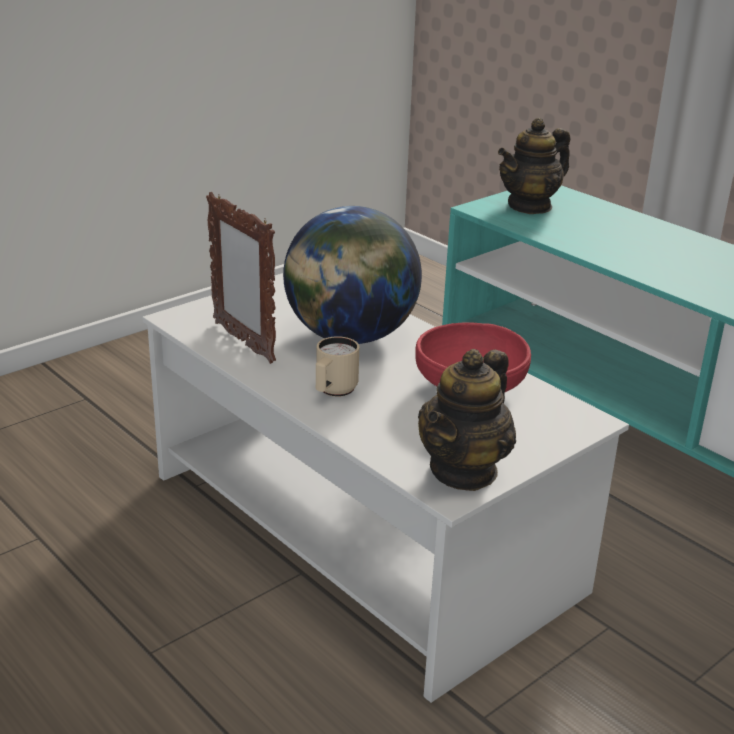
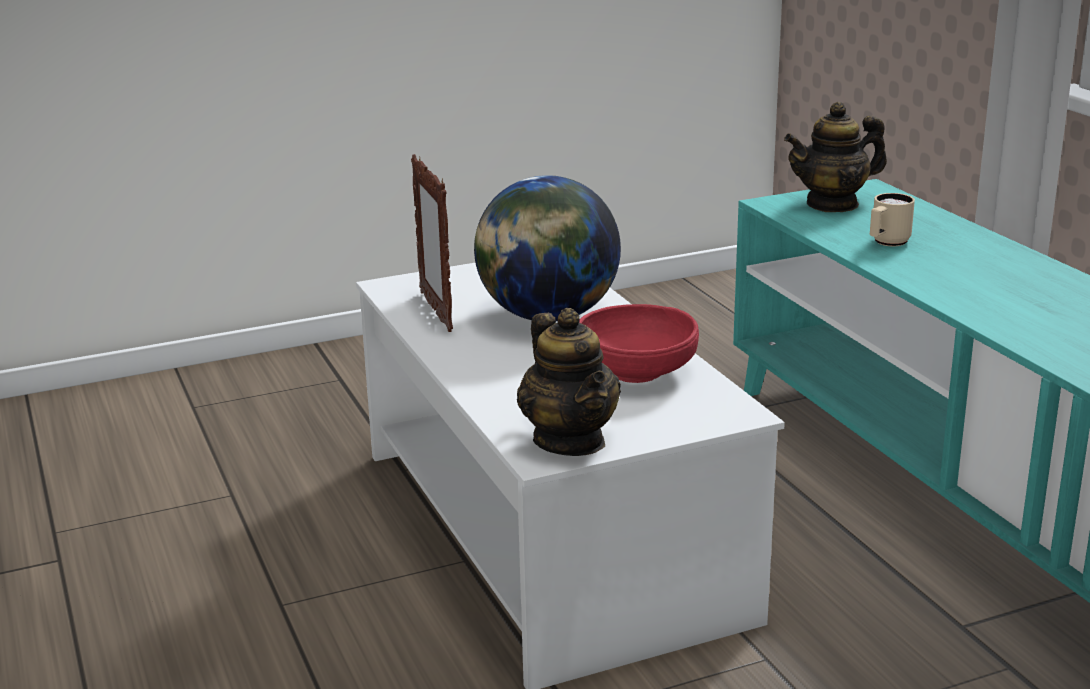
camera: 20 degrees right, 5 degrees down
(333, 392) = (492, 362): beige mug -> beige mug (886, 243)
(464, 470) = (570, 441): teapot -> teapot turned 75 degrees counterclockwise

